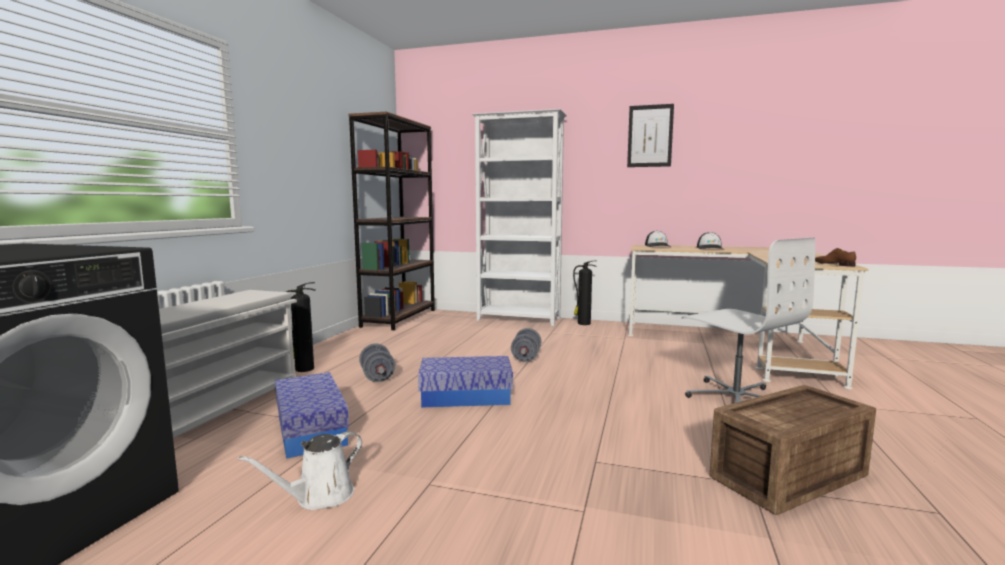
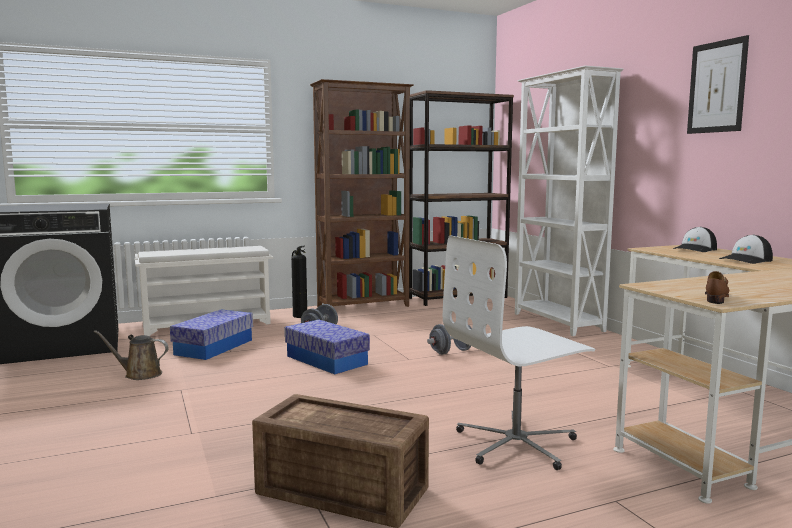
camera: 50 degrees right, 0 degrees up
(319, 497) = (139, 374): white watering can -> brown watering can
(342, 344) = (364, 306): none -> brown bookcase
(583, 323) = (615, 342): fire extinguisher -> none
(736, 398) = (517, 444): white office chair -> white office chair turned 45 degrees clockwise

